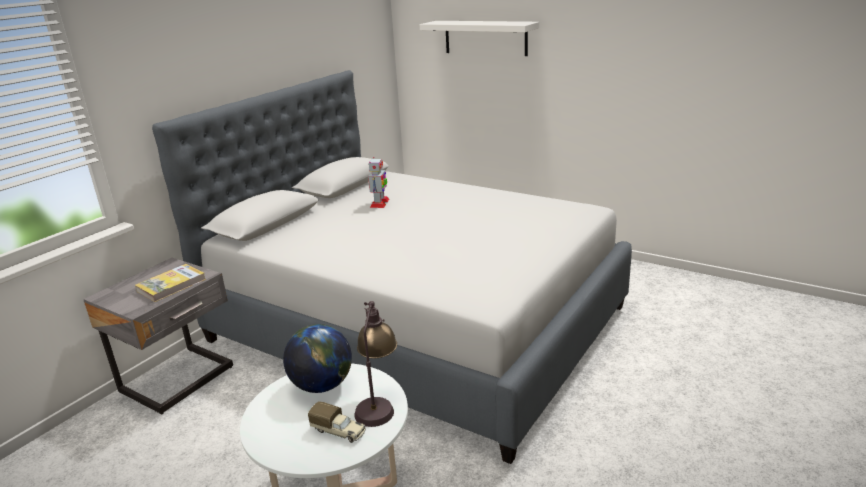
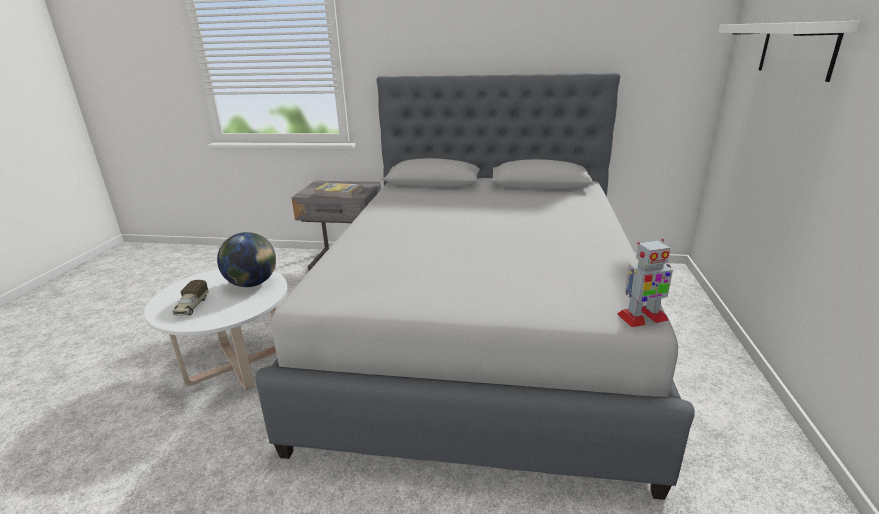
camera: 65 degrees right, 0 degrees up
(378, 403) = (228, 312): table lamp -> none
(379, 203) = (512, 204): toy robot -> toy robot (642, 317)

